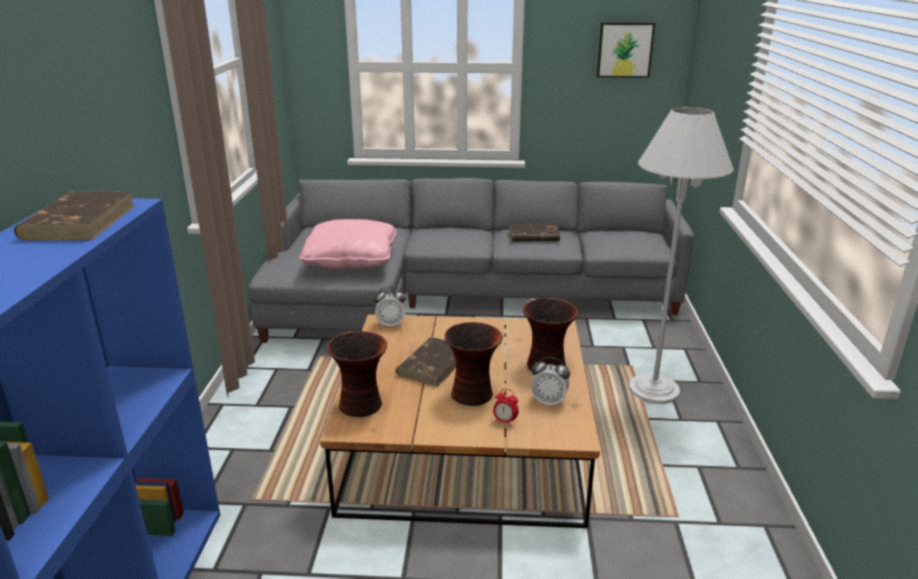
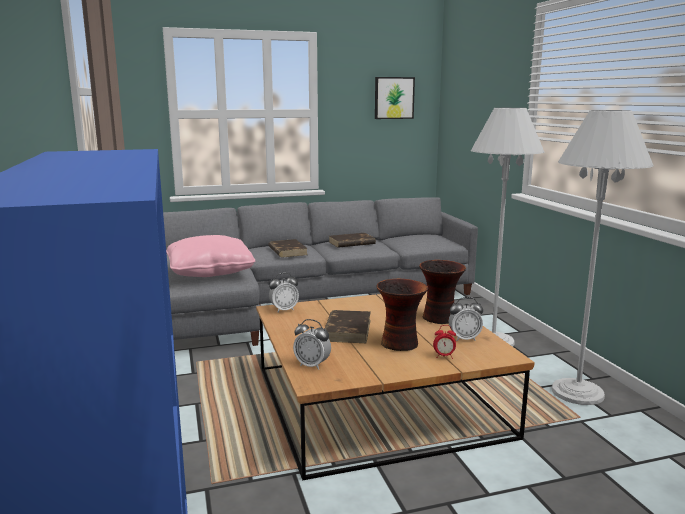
camera: 20 degrees left, 10 degrees down
(80, 221) = (102, 156): brown book -> brown book (287, 251)
(362, 405) = (312, 365): vase -> alarm clock
(703, 482) = (577, 392): none -> white floor lamp

